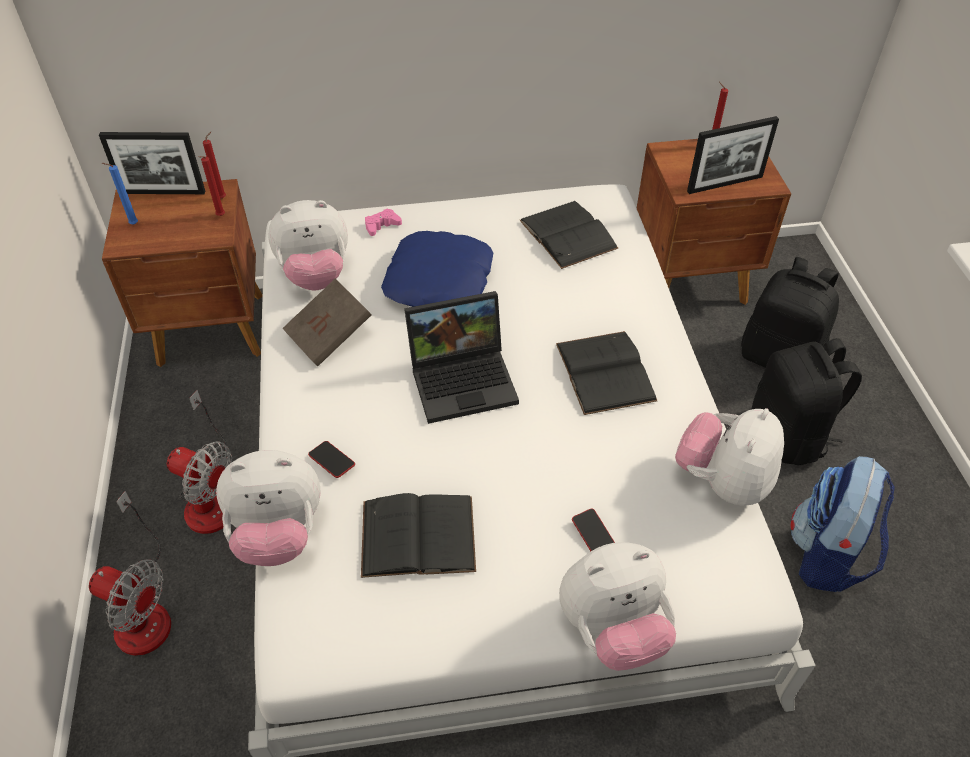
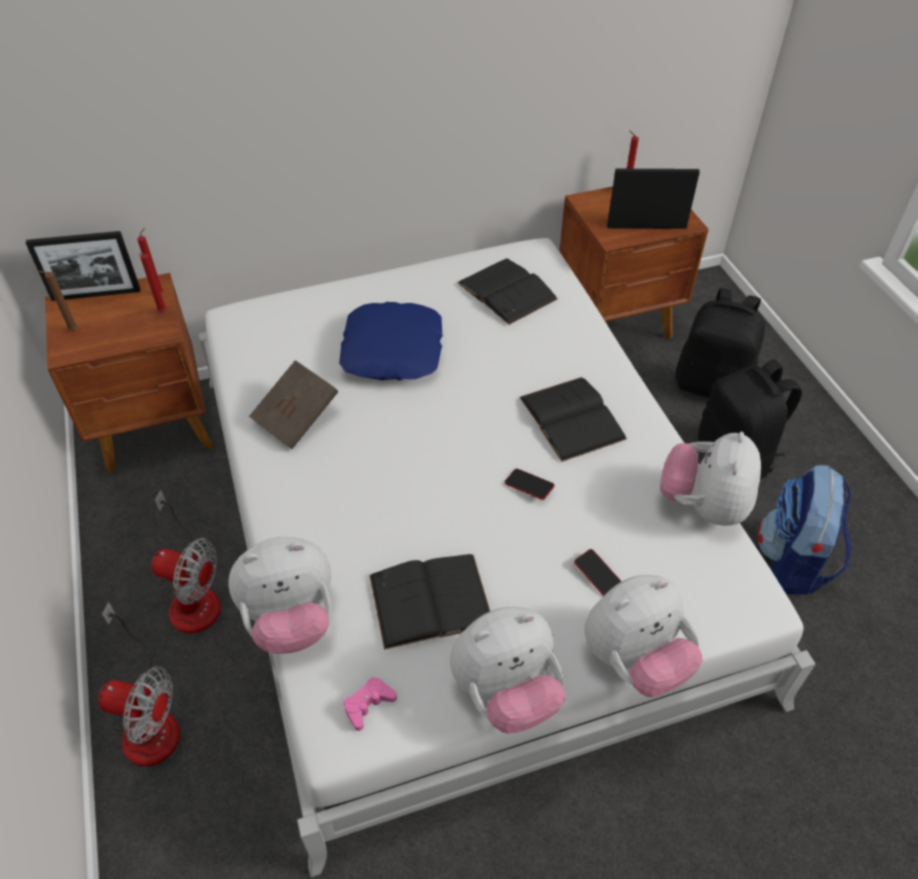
camera: 10 degrees left, 0 degrees up
(132, 224) = (72, 331): blue candle -> brown candle
(315, 275) = (268, 360): plush toy -> plush toy (506, 691)
(332, 461) = (328, 541): phone -> phone (529, 486)
(382, 226) = (323, 303): pink game controller -> pink game controller (368, 705)
(464, 379) = (440, 442): laptop -> none
(725, 184) = (646, 227): picture frame -> picture frame turned 150 degrees counterclockwise

